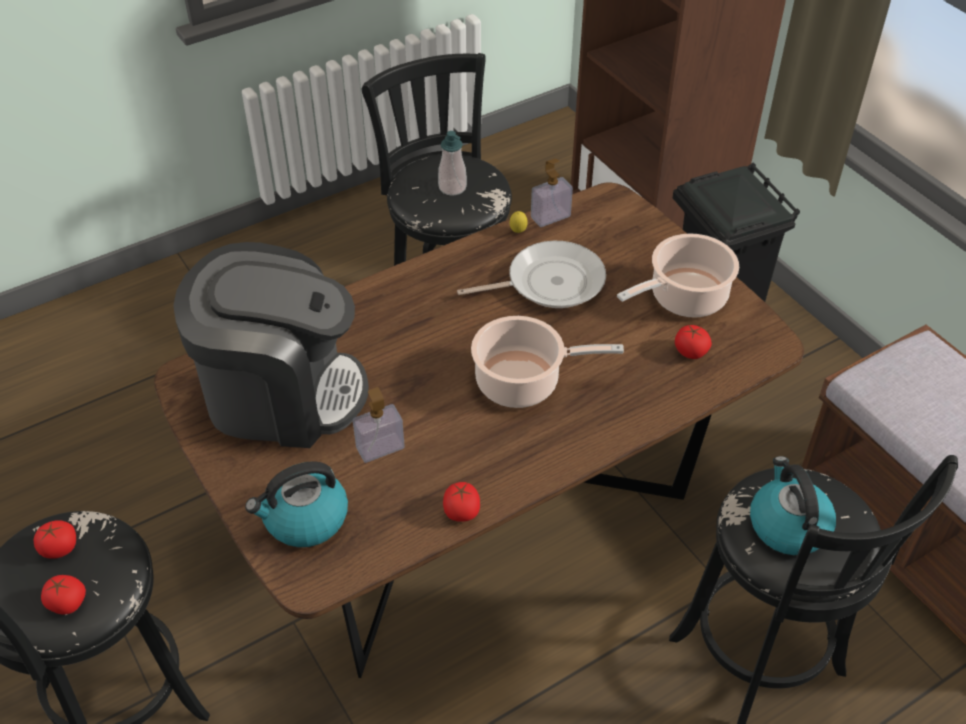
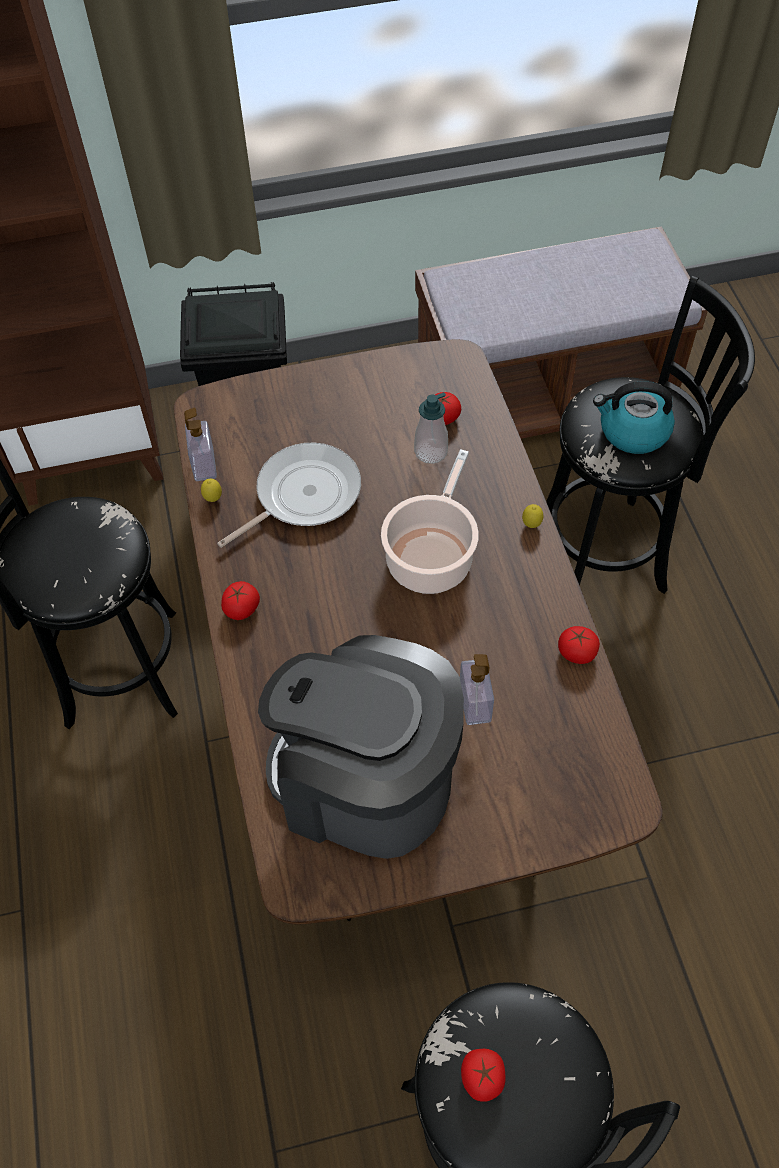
camera: 70 degrees left, 10 degrees up
(67, 603) = (561, 1075): tomato -> tomato (242, 609)
(282, 394) = (364, 782): coffee machine -> coffee machine turned 90 degrees counterclockwise
(304, 519) = (547, 794): kettle -> none
(452, 187) = (78, 547): soap dispenser -> soap dispenser (431, 452)
(549, 282) = (303, 495): frying pan -> frying pan turned 45 degrees clockwise
(595, 446) = (531, 525): none -> lemon
(684, 298) = (372, 398): cooking pot -> none

